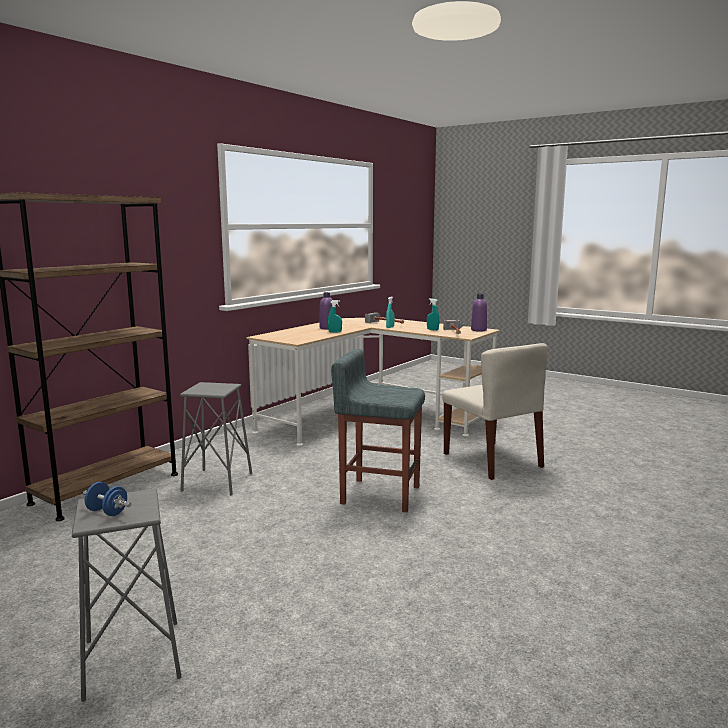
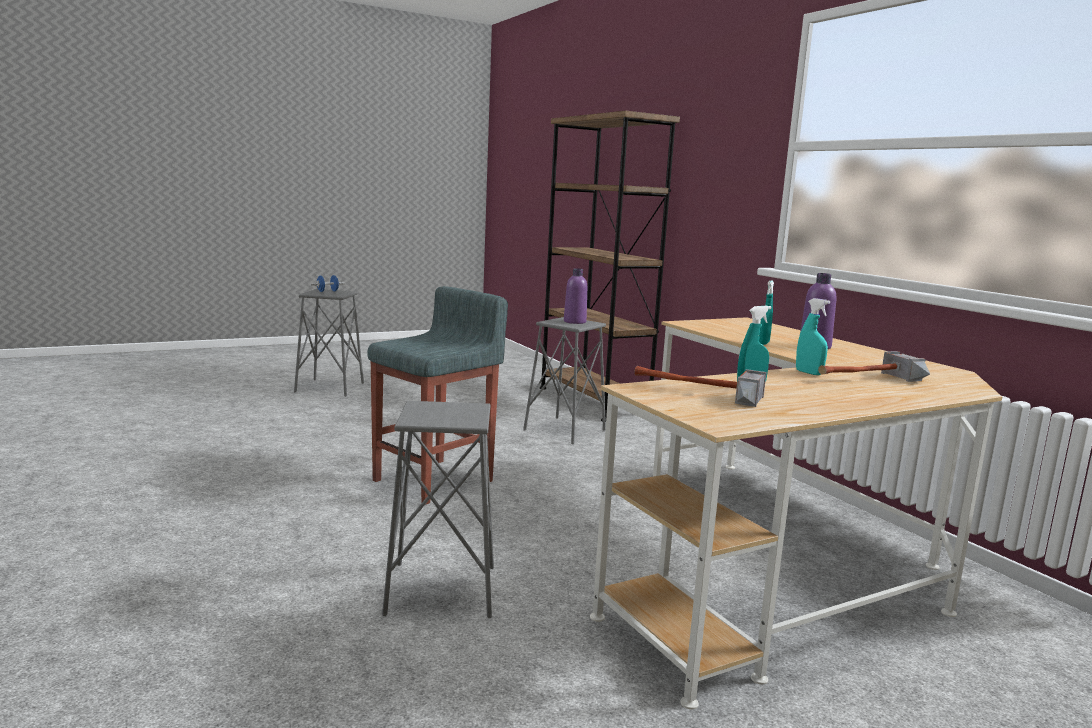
camera: 115 degrees right, 0 degrees up
(478, 330) = (719, 416): purple bottle -> purple bottle (574, 322)
(493, 460) = (441, 589): beige chair -> grey stool

